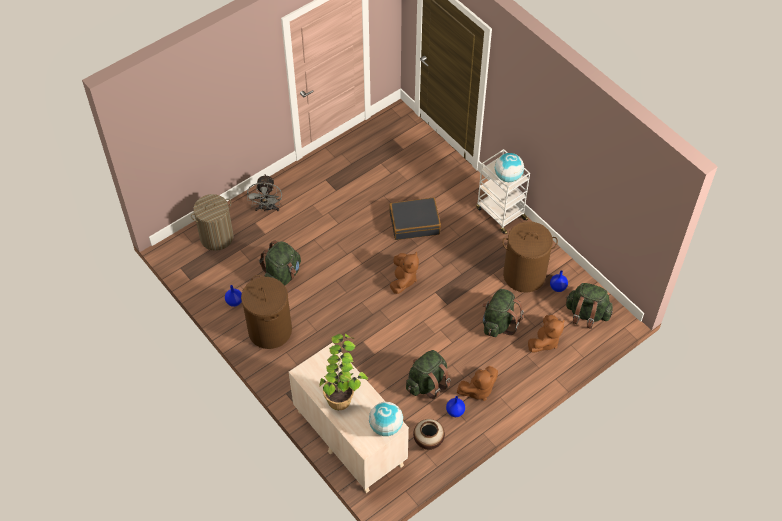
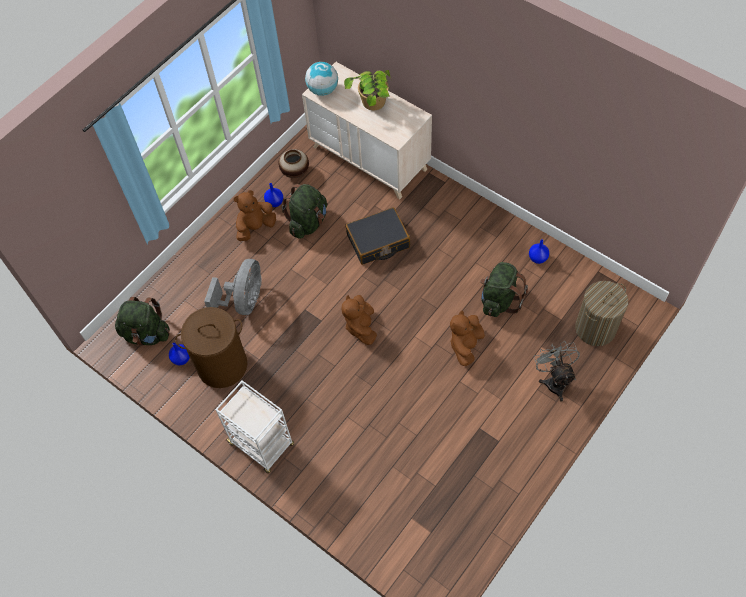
camera: 170 degrees right, 5 degrees up
(269, 330) = (486, 237): brown laundry basket -> none
(414, 223) = (366, 404): black suitcase -> black suitcase (378, 241)
(499, 323) = (244, 301): green backpack -> grey fan
(508, 176) = (245, 409): globe -> none
(545, 341) = (191, 292): brown plush toy -> brown plush toy (465, 345)

